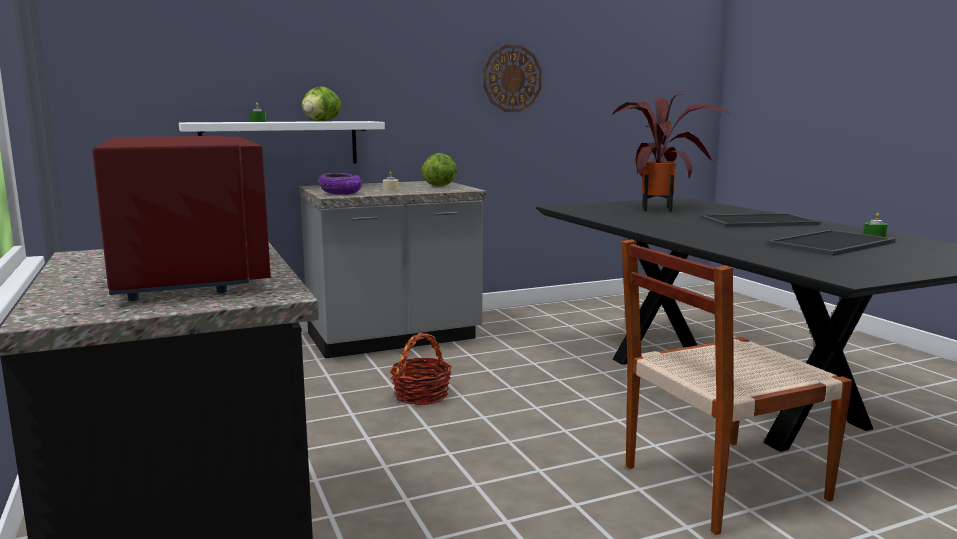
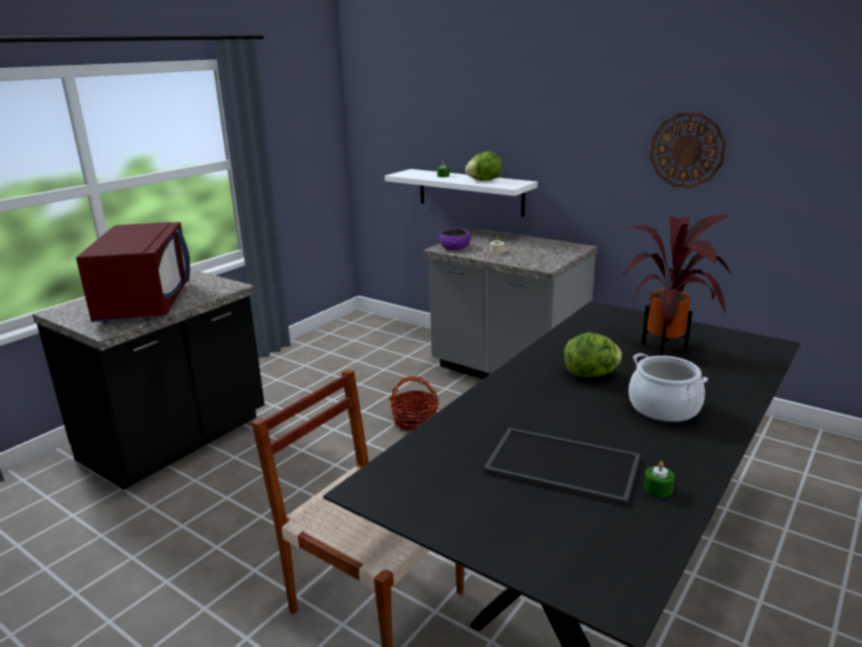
camera: 60 degrees right, 10 degrees up
(189, 273) = (145, 303): red microwave -> red microwave turned 45 degrees counterclockwise
(440, 186) = (549, 255): lettuce -> lettuce (591, 374)
(758, 222) = (663, 408): tray -> cooking pot

